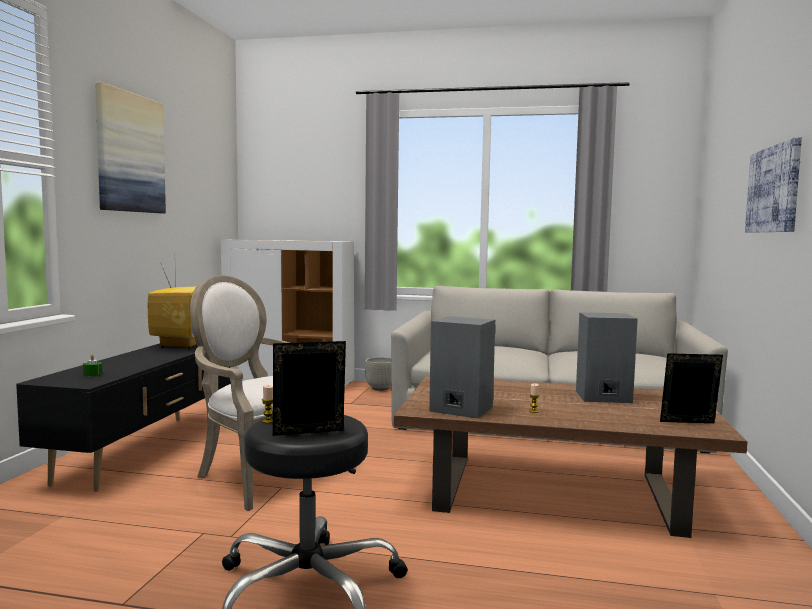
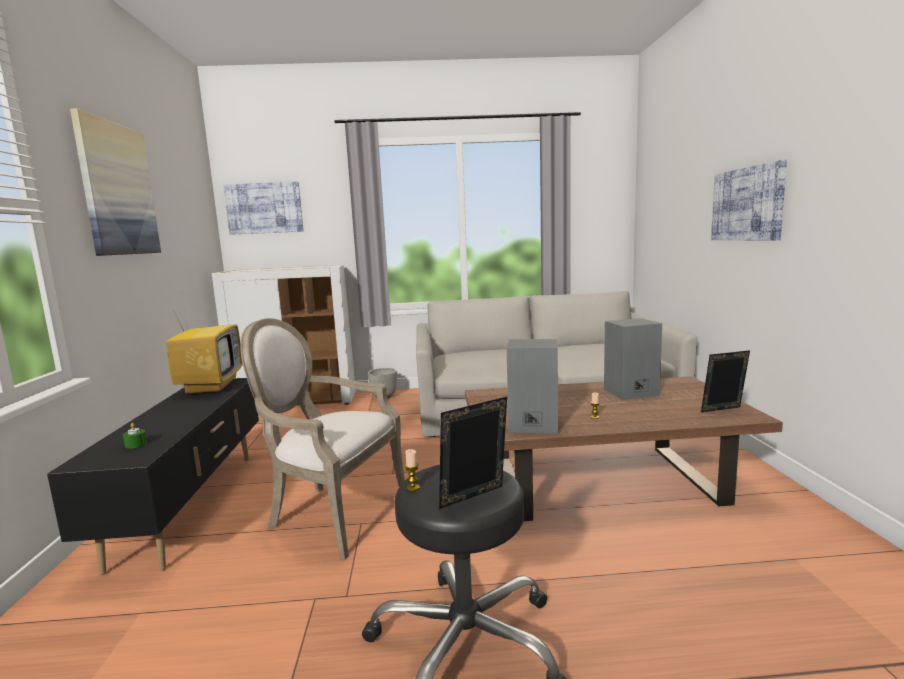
camera: 15 degrees left, 5 degrees up
(282, 178) = (264, 208): none -> picture

